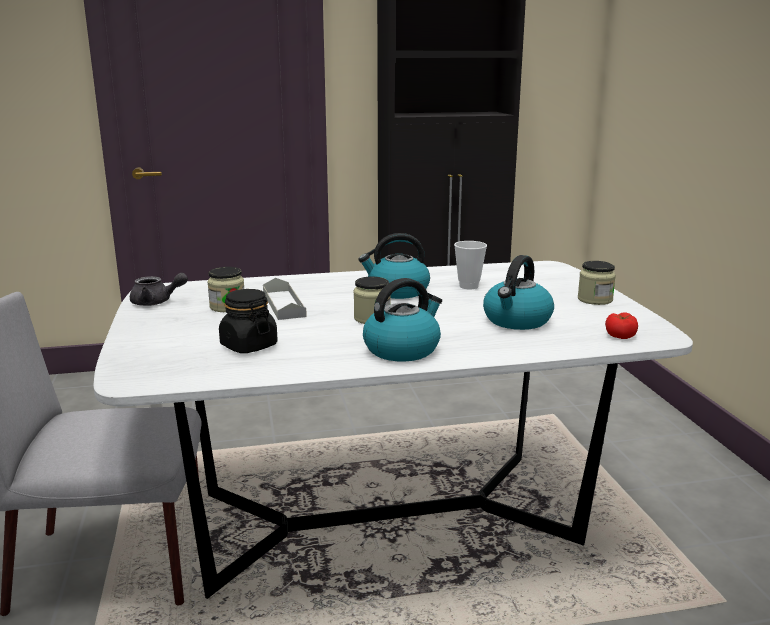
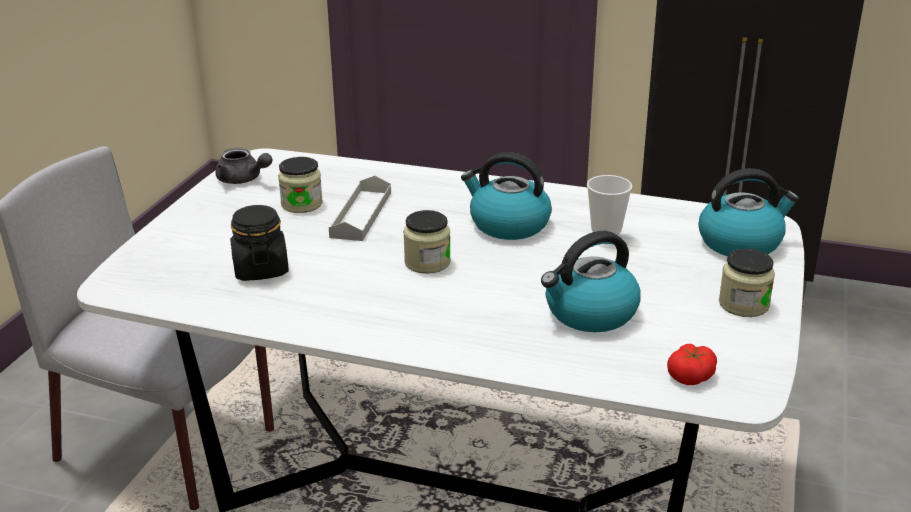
camera: 30 degrees right, 10 degrees up
(402, 349) = (404, 320): kettle -> kettle (741, 242)

